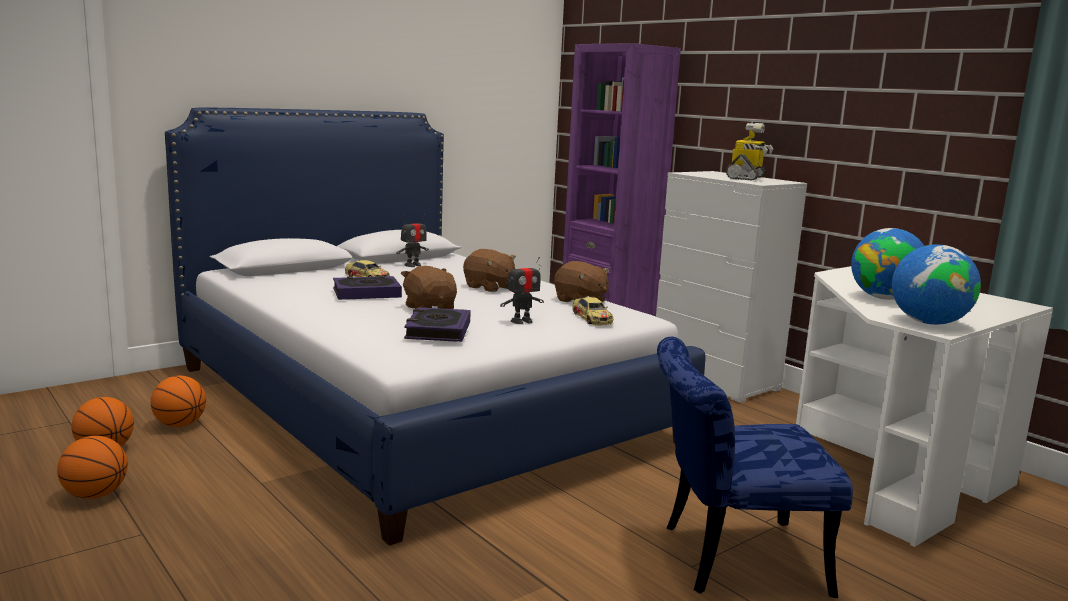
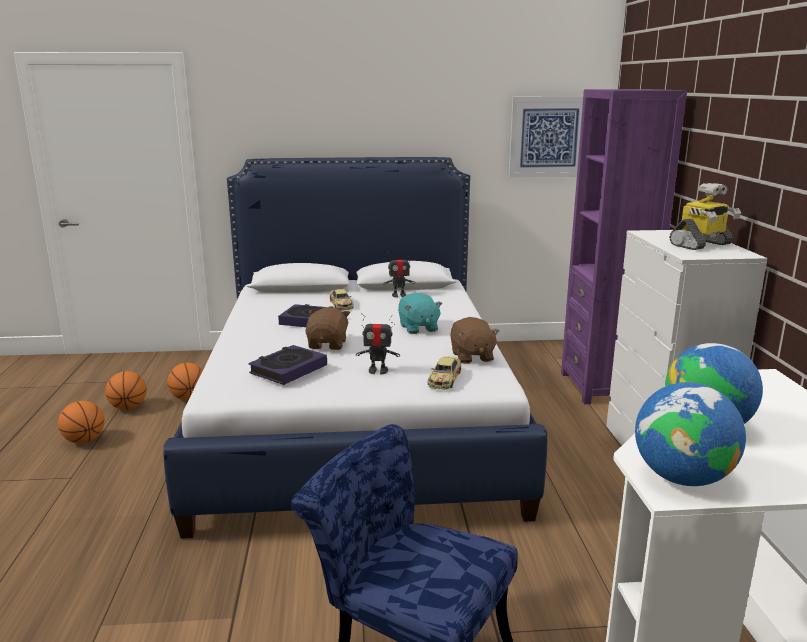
camera: 35 degrees right, 5 degrees up
(489, 287) = (418, 328): brown plush toy -> turquoise plush toy
(507, 96) = (548, 137): none -> picture

